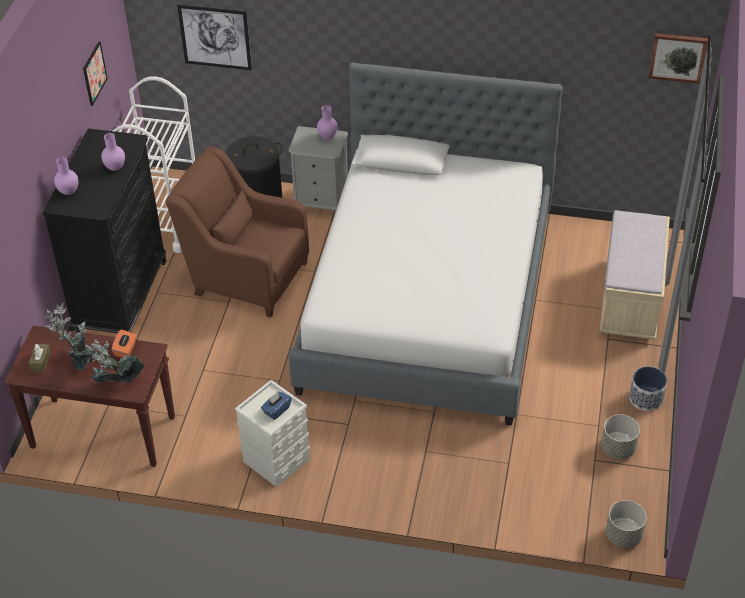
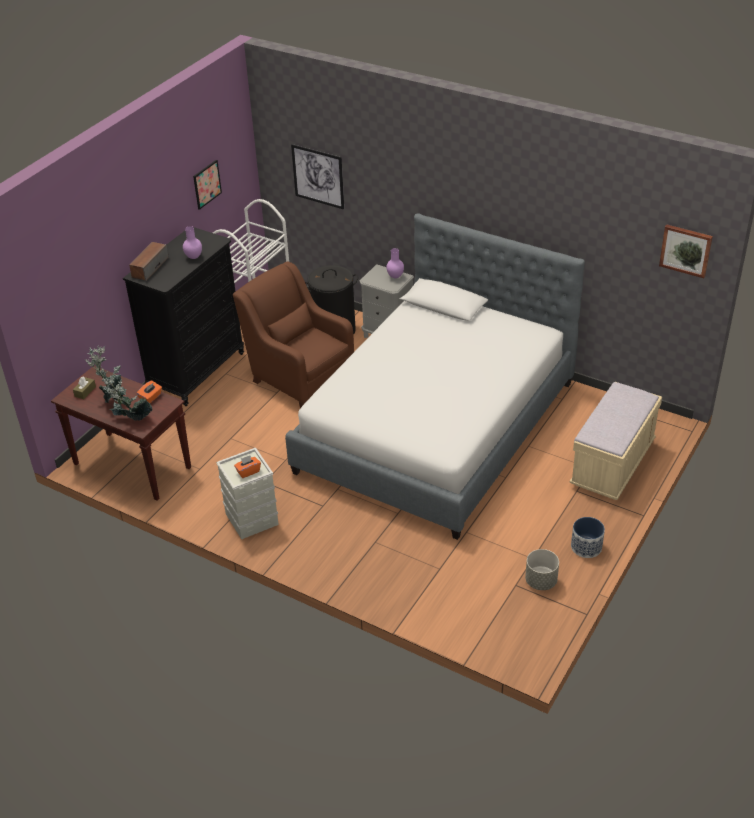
camera: 20 degrees right, 5 degrees down
(68, 192) = (150, 267): purple vase -> speaker
(276, 410) = (248, 471): blue tissue box -> orange tissue box
(623, 536) = (510, 653): grey planter -> none

